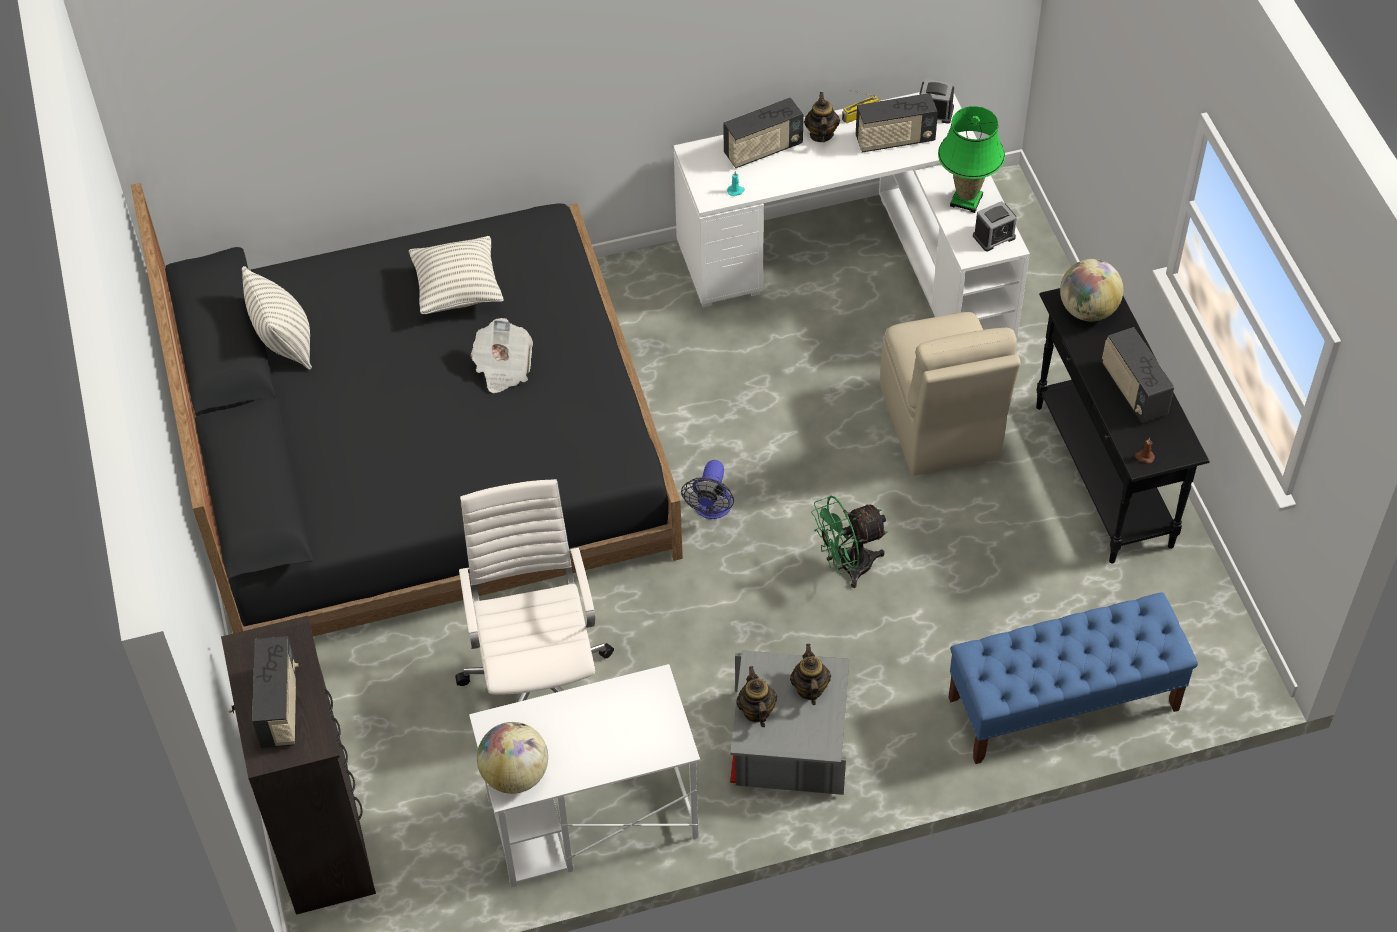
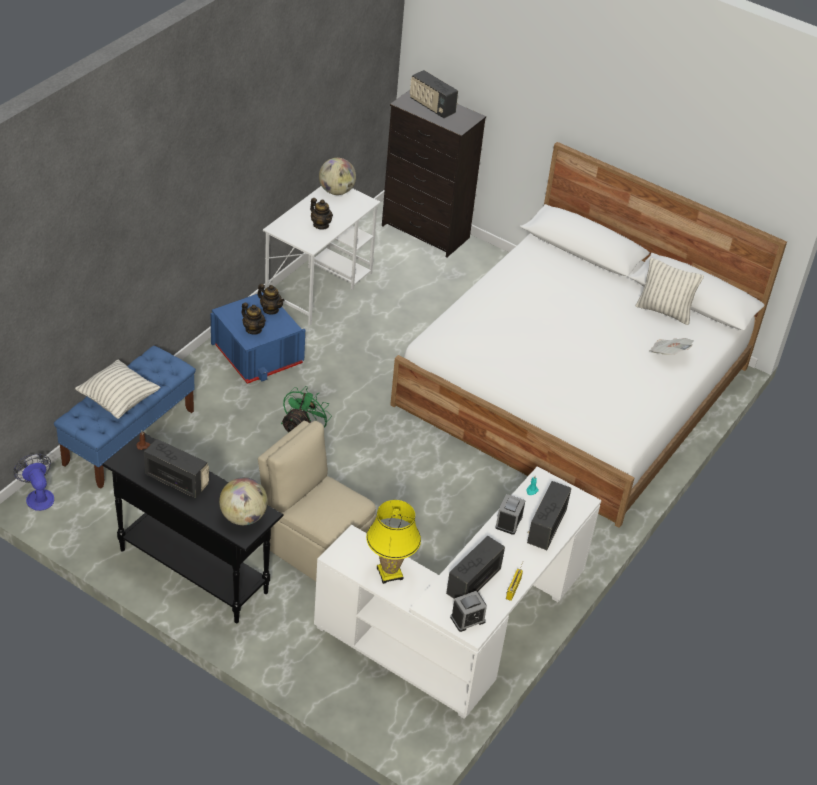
camera: 135 degrees right, 10 degrees down
(422, 453) = (574, 386): black bed -> white bed
(458, 291) = (618, 377): pillow -> pillow (118, 400)
(503, 367) = (545, 350): newspaper -> newspaper (668, 354)
(539, 682) = (400, 323): white office chair -> none
(711, 509) = (400, 435): fan -> fan (38, 496)
(787, 744) = (257, 354): grey storage box -> blue storage box
(821, 134) = (523, 559): teapot -> teapot (321, 225)
(966, 200) = (389, 573): green table lamp -> yellow table lamp
(994, 237) = (349, 557): alarm clock -> alarm clock (509, 522)

